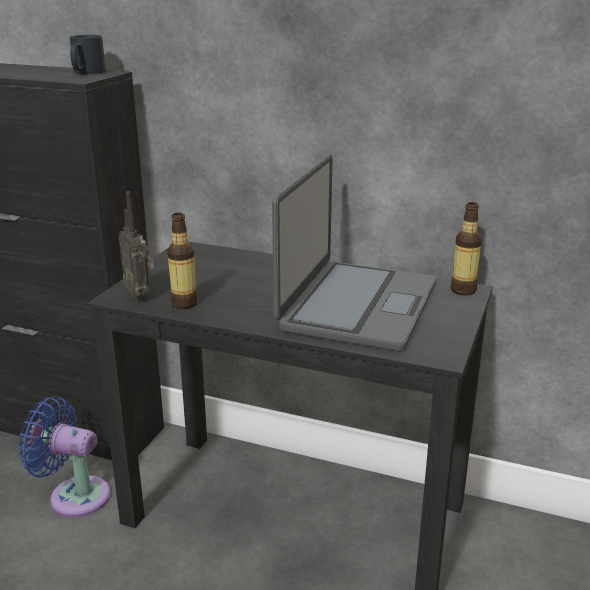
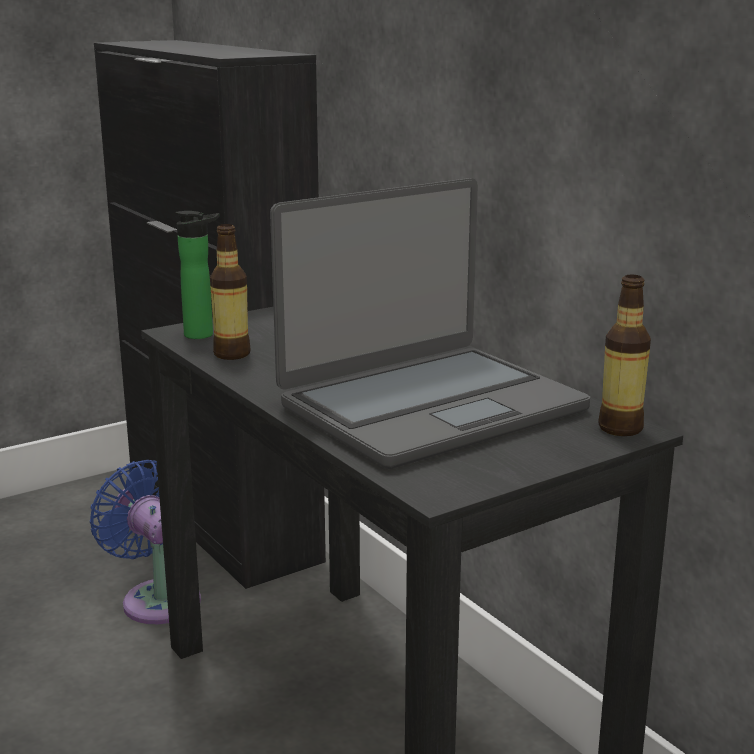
camera: 35 degrees right, 5 degrees down
(86, 72) = (261, 52): black mug -> none
(140, 295) = (203, 335): radio -> bottle

